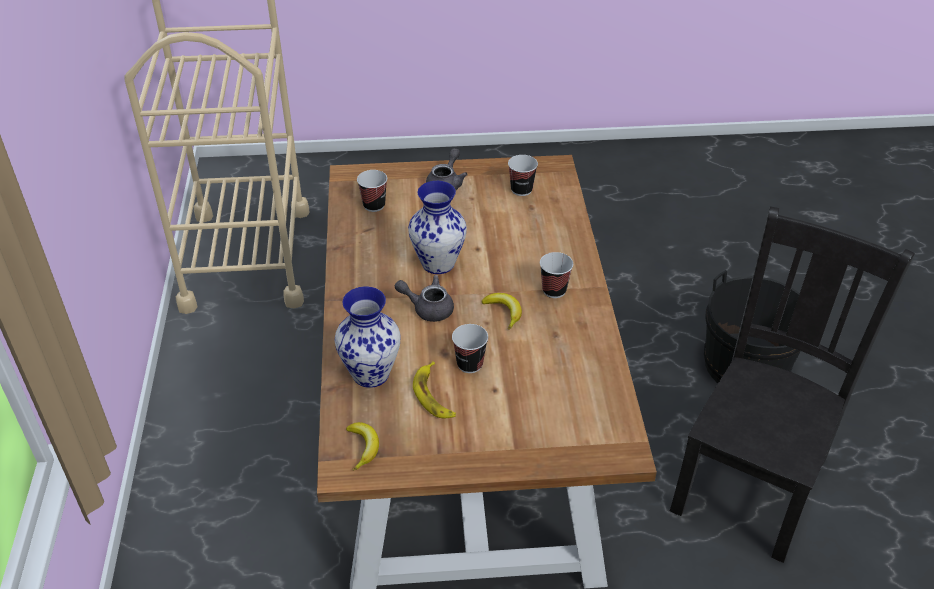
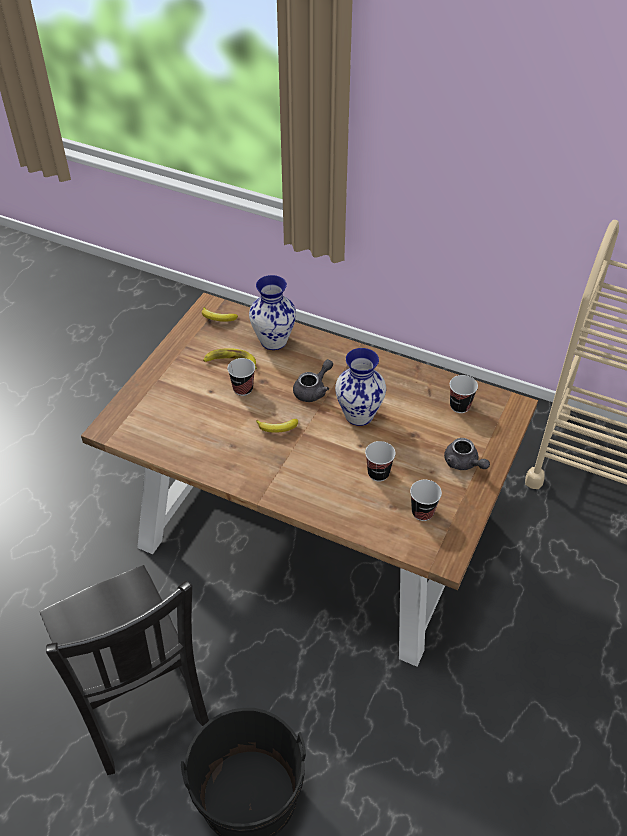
camera: 120 degrees right, 5 degrees up
(554, 290) = (278, 468): cup -> cup (378, 473)

